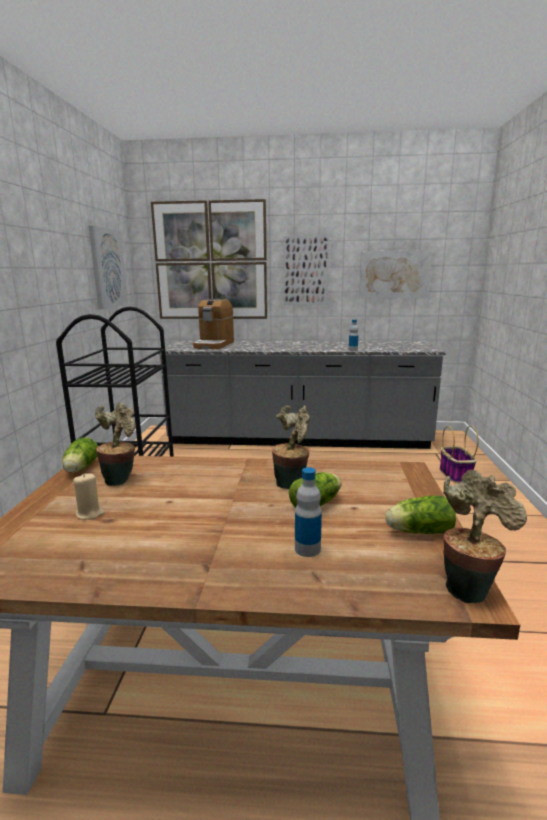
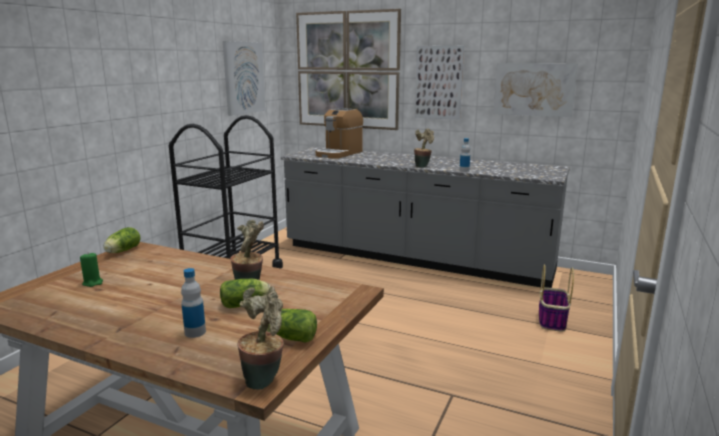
camera: 20 degrees right, 0 degrees up
(90, 513) = (93, 283): beige candle -> green candle
(121, 479) = (138, 263): potted plant -> potted plant (423, 166)

